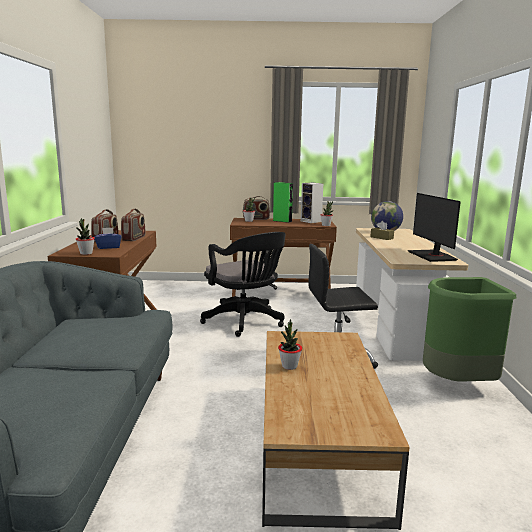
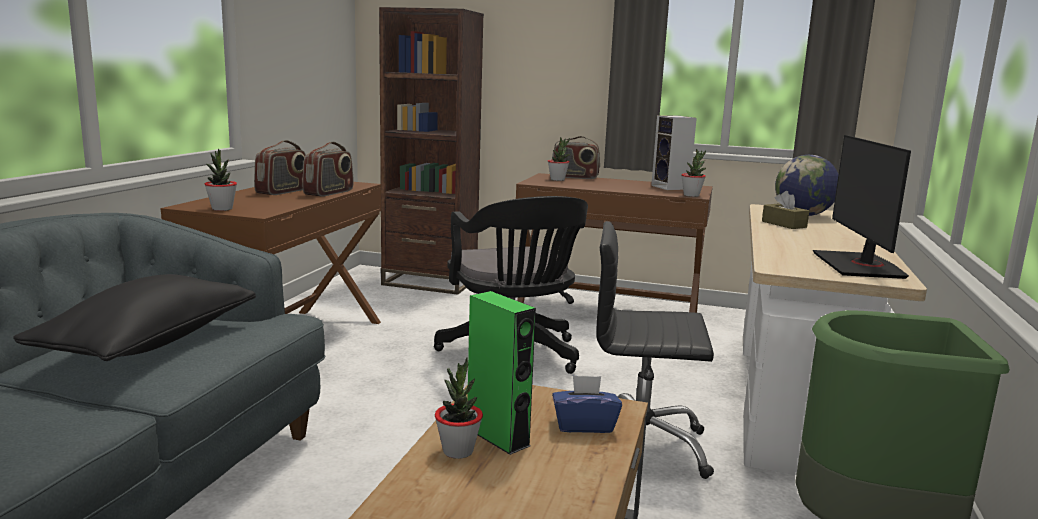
camera: 15 degrees right, 0 degrees up
(95, 334) = (149, 343): none -> black pillow
(108, 247) = (270, 202): blue tissue box -> blue tissue box (584, 425)
(171, 286) = (430, 282): none -> brown bookcase
(282, 221) = (617, 183): green speaker -> green speaker (497, 436)

